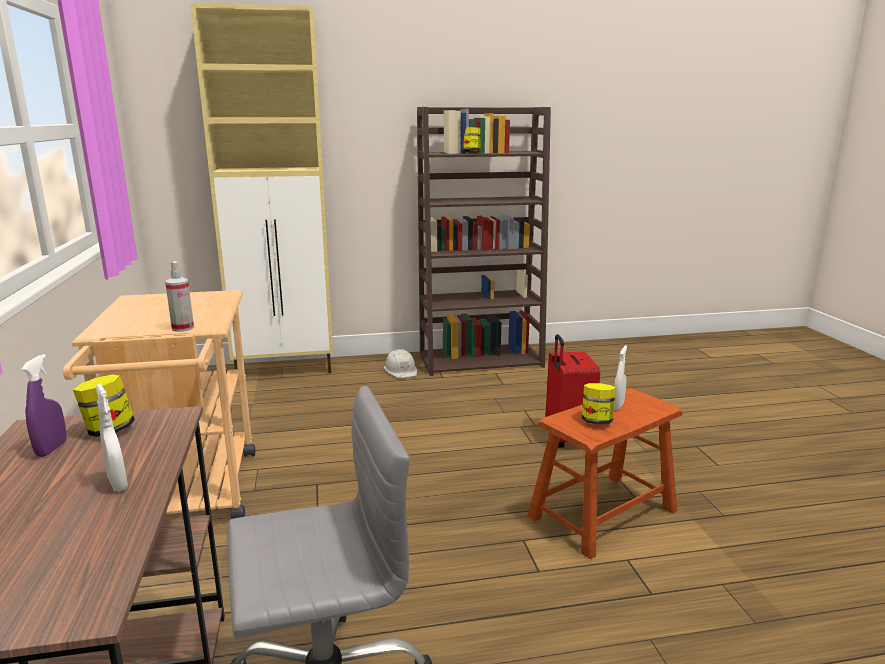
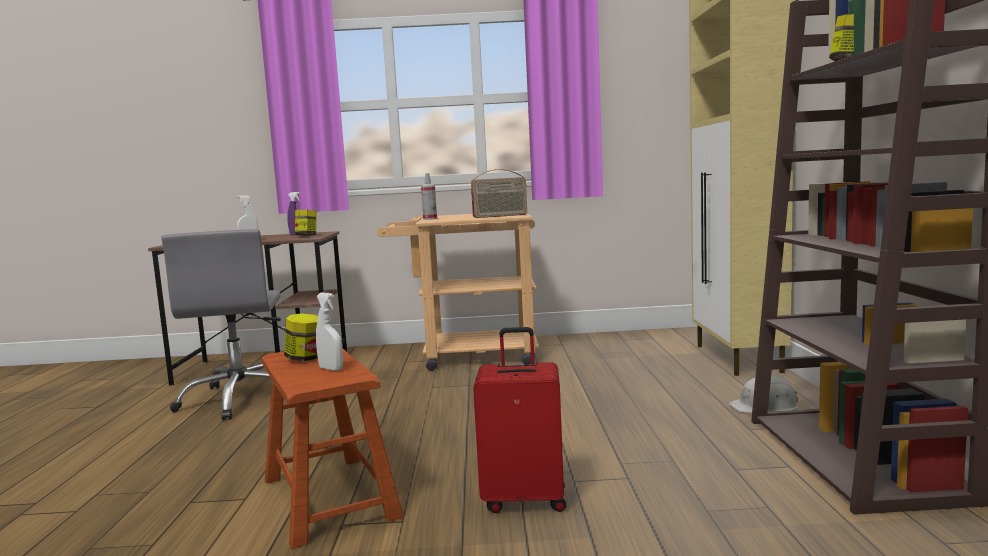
camera: 100 degrees right, 10 degrees down
(220, 299) = (500, 216): none -> radio

